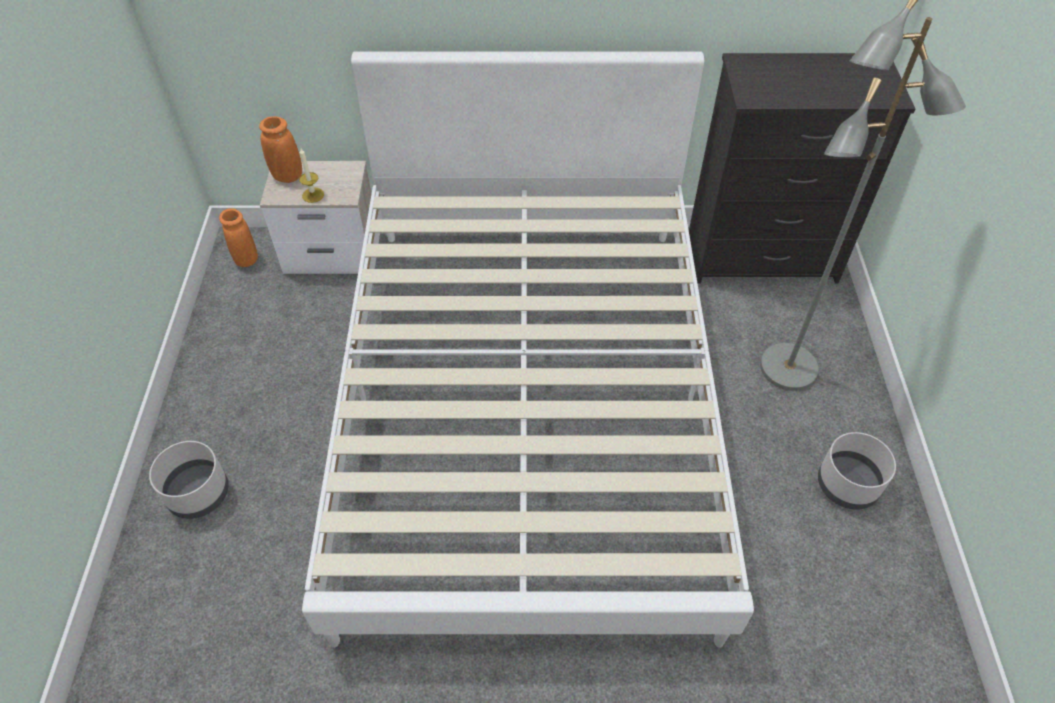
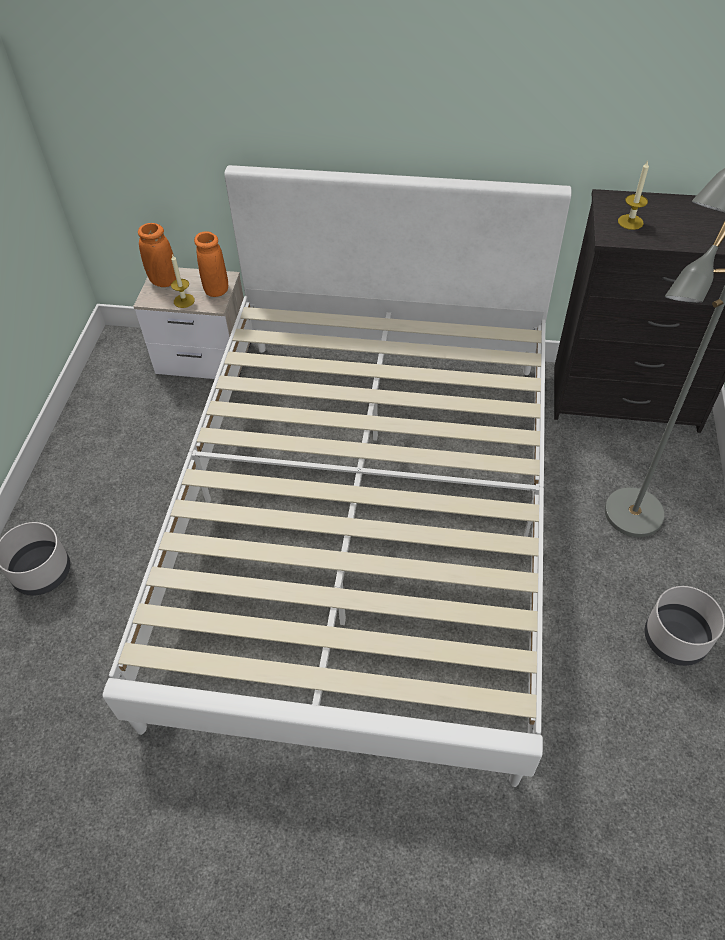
camera: 10 degrees right, 0 degrees up
(246, 259) = (124, 357): orange vase -> orange vase (216, 290)
(765, 83) = (630, 222): none -> candle

